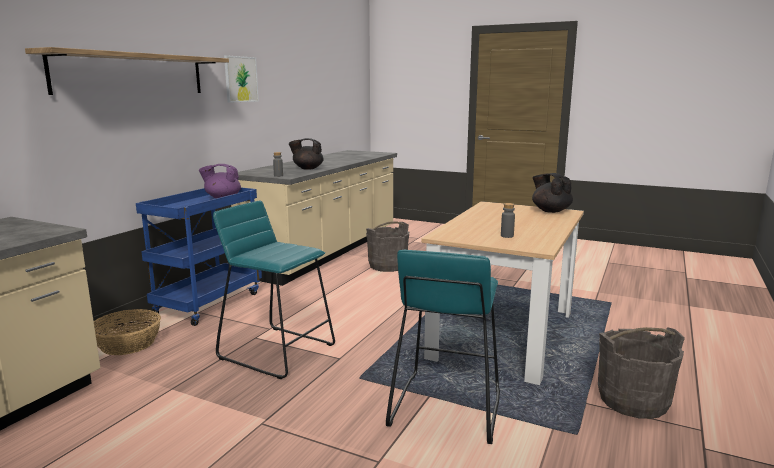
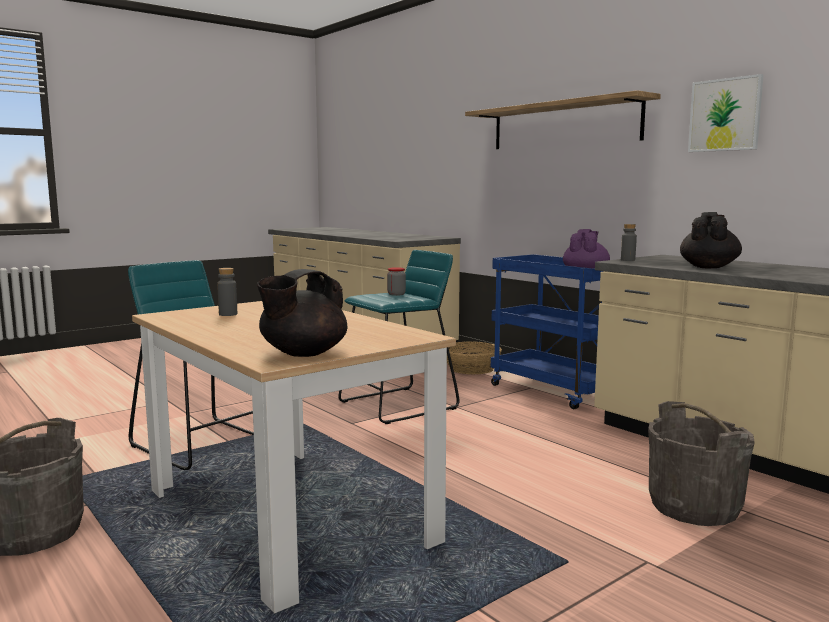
camera: 115 degrees right, 5 degrees down
(262, 252) = (396, 294): none -> jar
(550, 211) = (302, 353): black teapot -> black teapot turned 135 degrees clockwise

